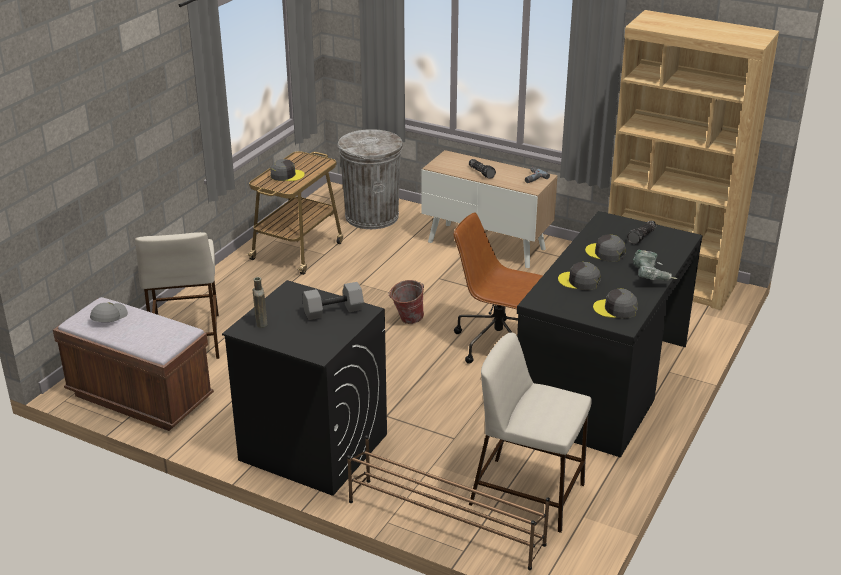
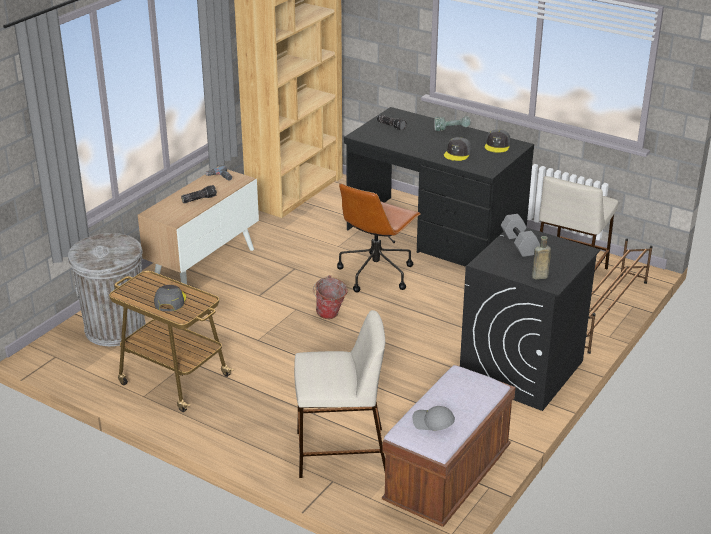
camera: 85 degrees left, 0 degrees up
(605, 253) = (415, 141): grey cap -> none

